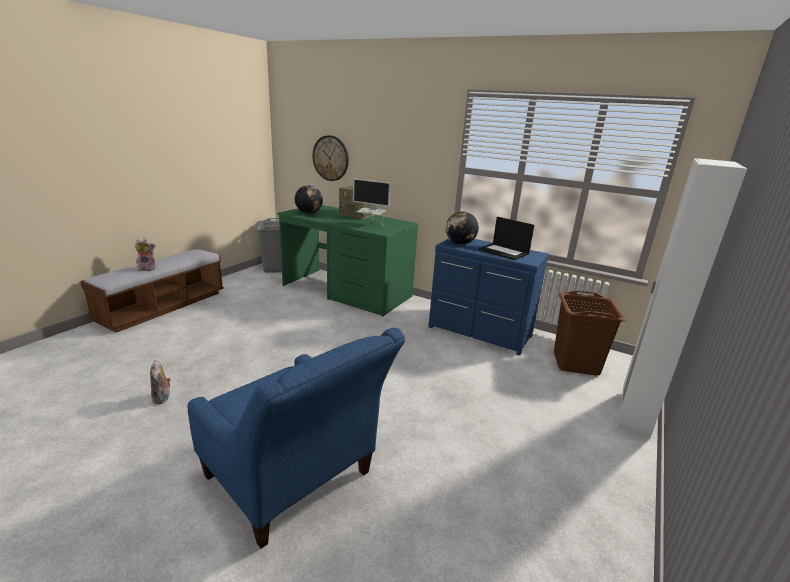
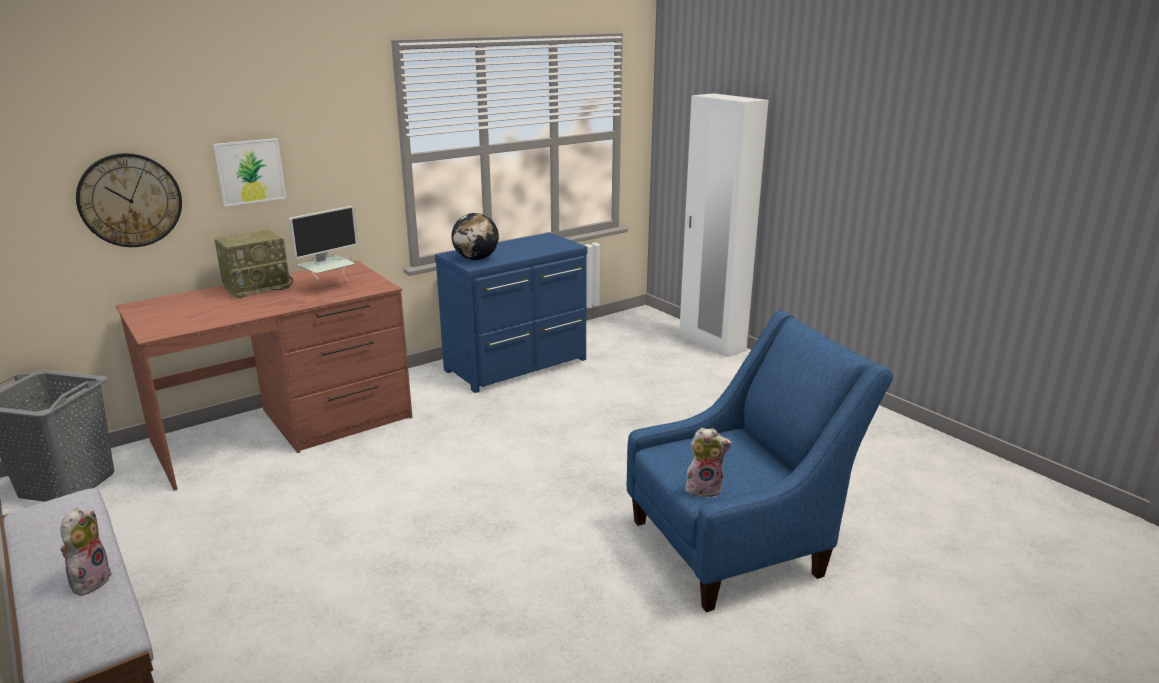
camera: 65 degrees left, 0 degrees up
(163, 398) = (502, 655): plush toy -> plush toy (704, 489)
(309, 213) = (185, 318): globe -> none
(346, 291) = (285, 429): green desk -> brown desk
(378, 156) = (250, 171): none -> picture
(504, 252) = (528, 247): laptop -> none
(576, 363) = (621, 338): brown laundry basket -> none

